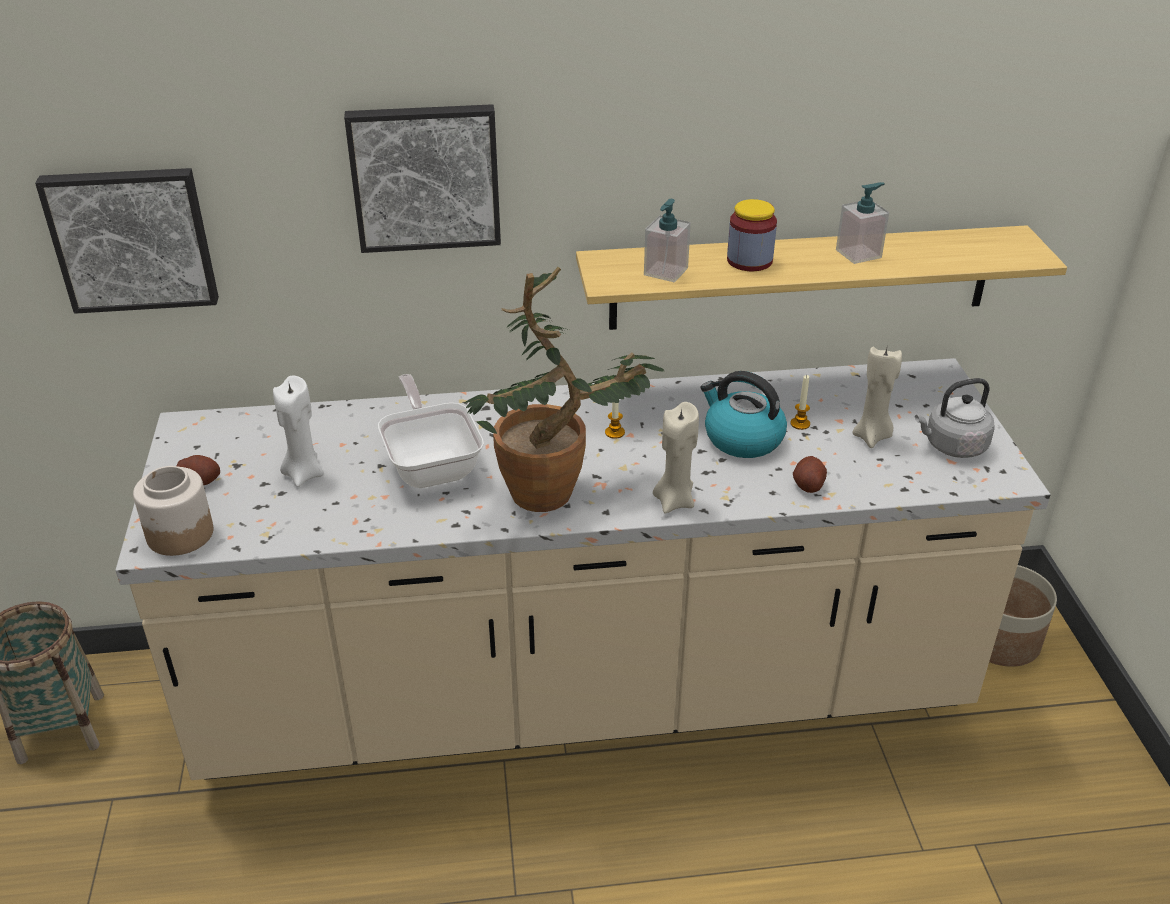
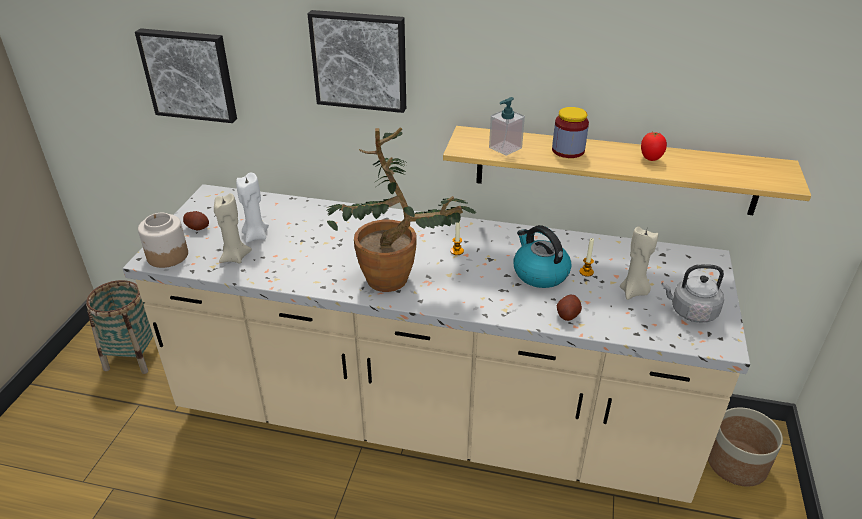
camera: 20 degrees right, 0 degrees up
(431, 464) = (332, 246): frying pan -> none
(674, 501) = (469, 304): beige candle -> beige candle (234, 257)
(858, 254) = (650, 159): soap dispenser -> tomato

